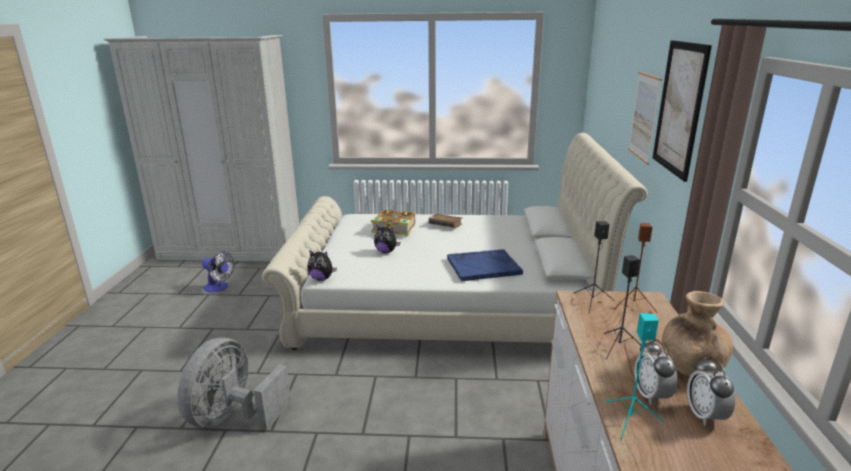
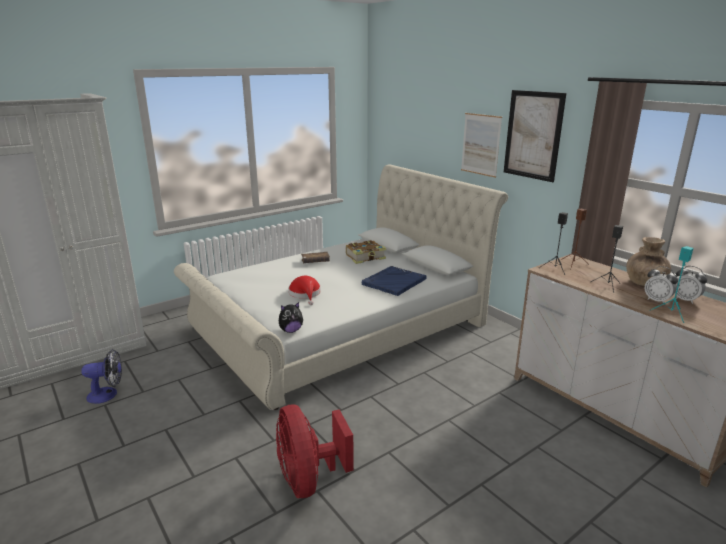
camera: 40 degrees left, 0 degrees up
(233, 417) = (309, 479): grey fan -> red fan
(386, 251) = (305, 294): plush toy -> red hat
(394, 229) = (283, 275): book -> book (366, 257)

